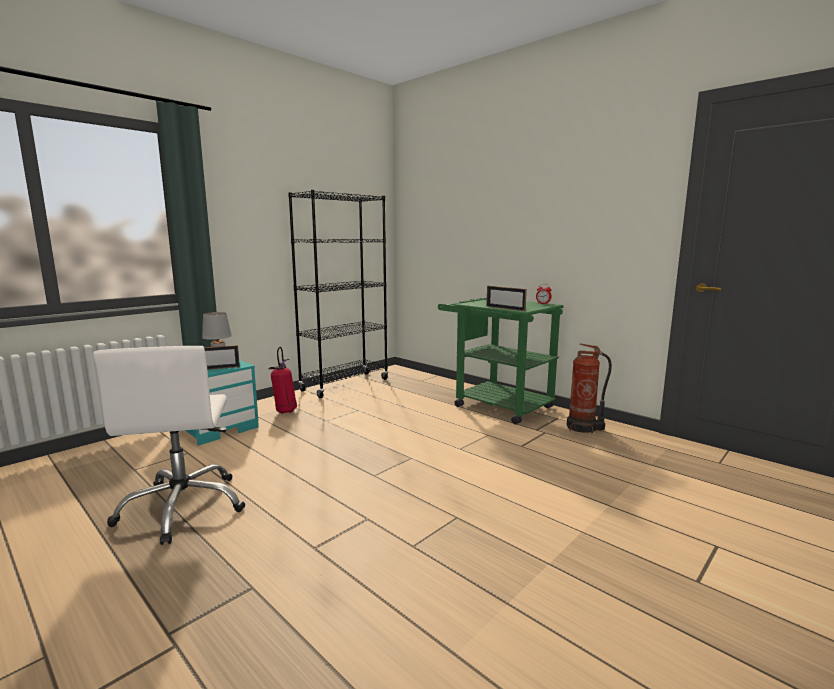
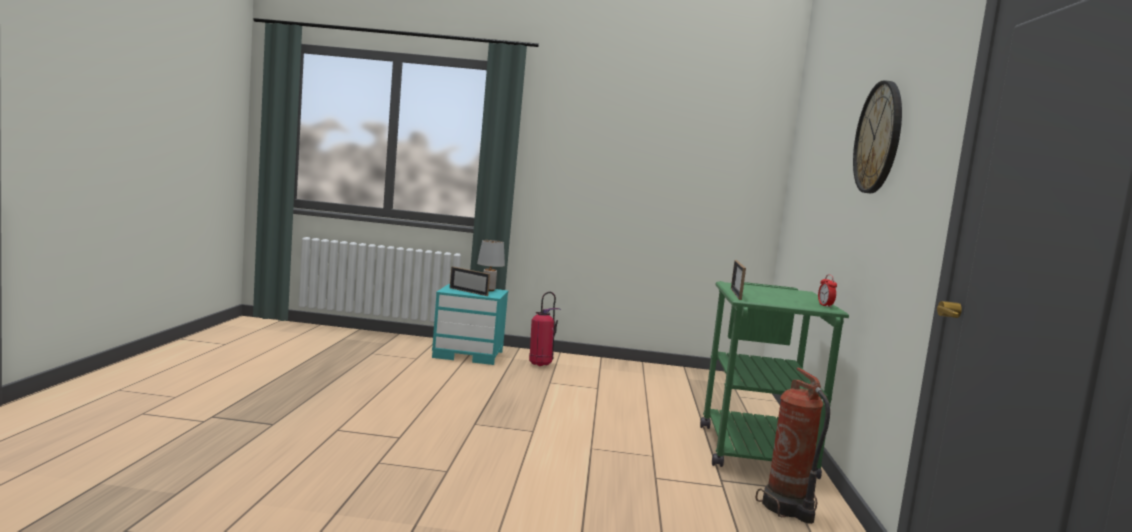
camera: 50 degrees right, 5 degrees down
(183, 507) = (342, 380): white office chair -> none
(345, 385) = (647, 369): black bookcase -> none
(559, 194) = (878, 138): none -> wall clock

